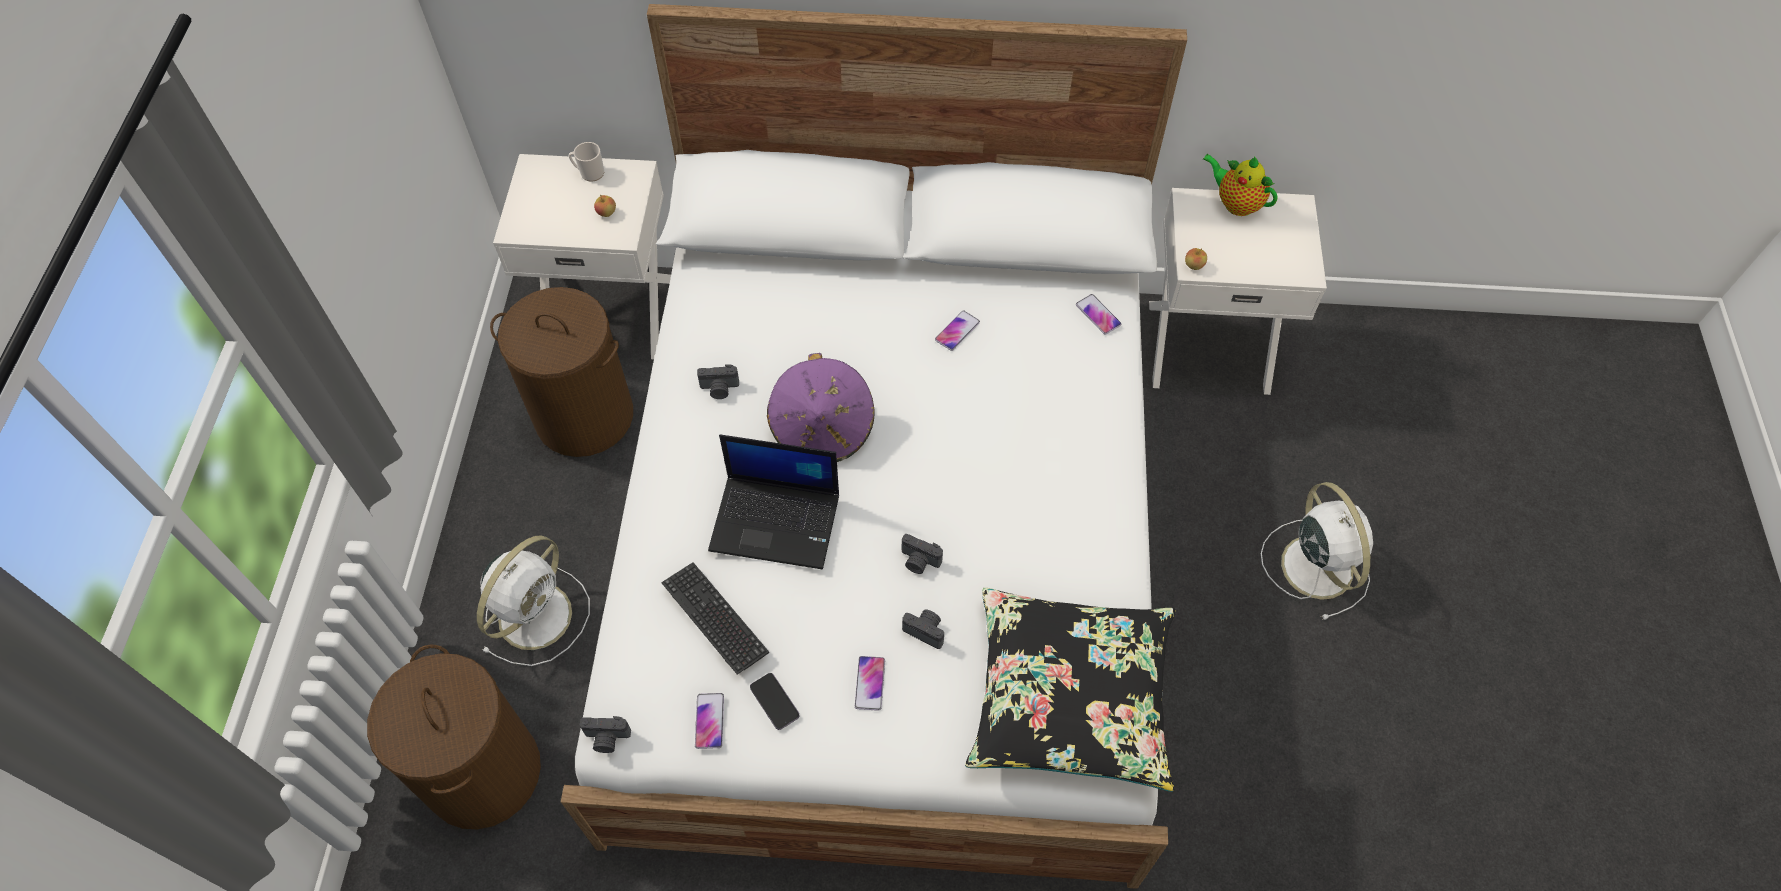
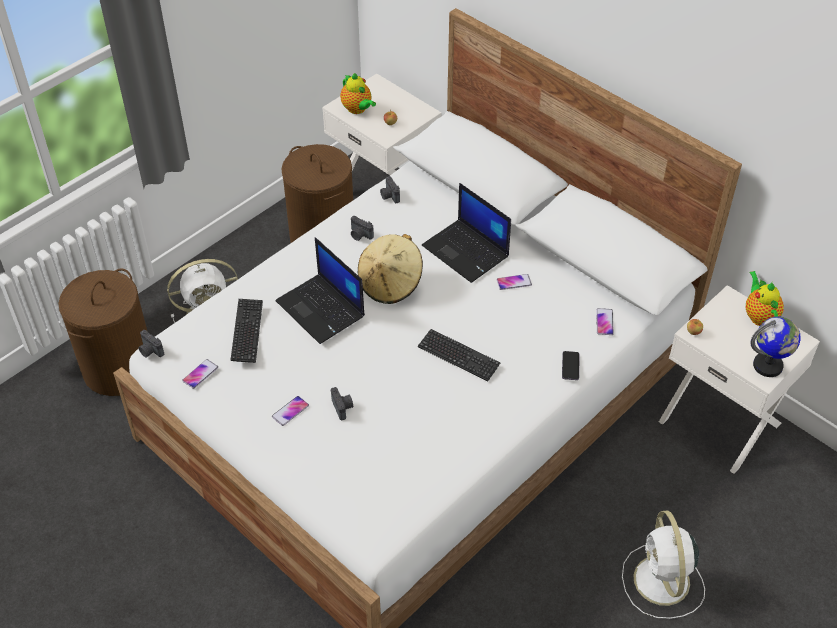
camera: 40 degrees right, 10 degrees down
(545, 218) = (357, 109): none -> teapot
(589, 173) = (401, 100): mug -> none
(774, 702) = (237, 387): phone -> phone (570, 366)
(823, 429) = (390, 283): purple hat -> beige hat
(867, 326) = (467, 251): none -> laptop
(919, 561) = (374, 375): camera -> camera (389, 196)
(990, 467) = (458, 356): none -> keyboard
(1070, 696) = (383, 488): black pillow -> none
(1297, 256) = (768, 366): none -> globe
(1315, 564) = (662, 583): white fan -> white fan turned 150 degrees clockwise

